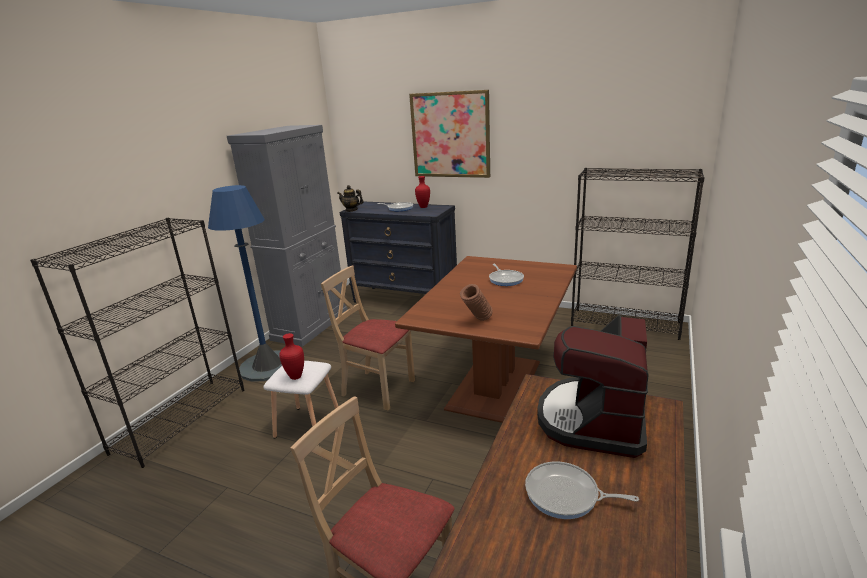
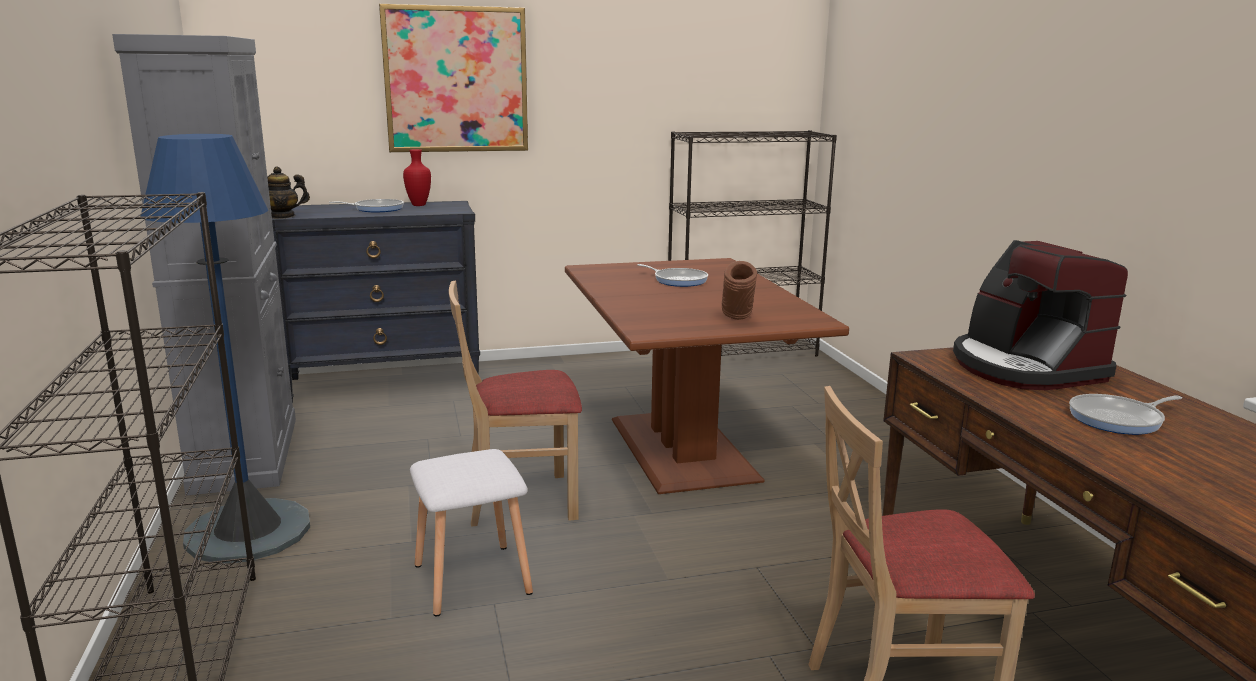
camera: 40 degrees left, 5 degrees down
(295, 377) = (481, 474): red vase -> none

